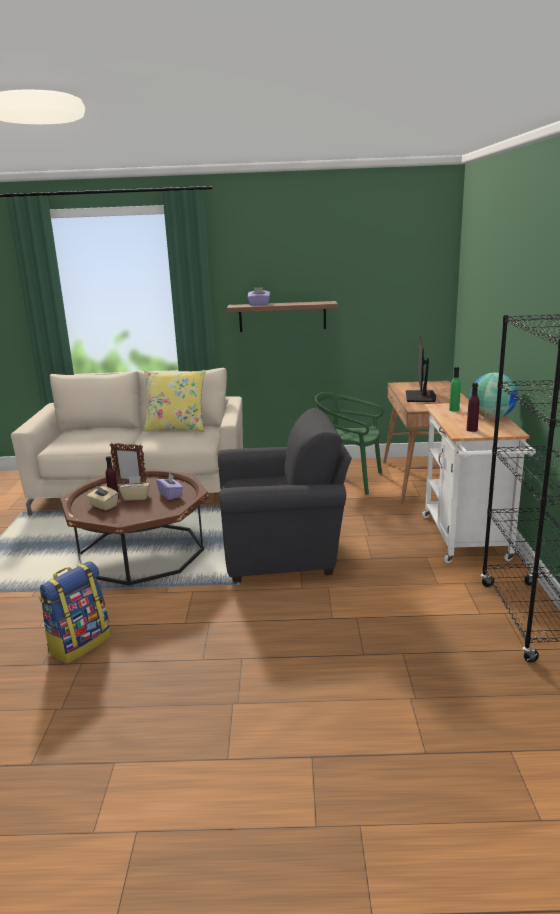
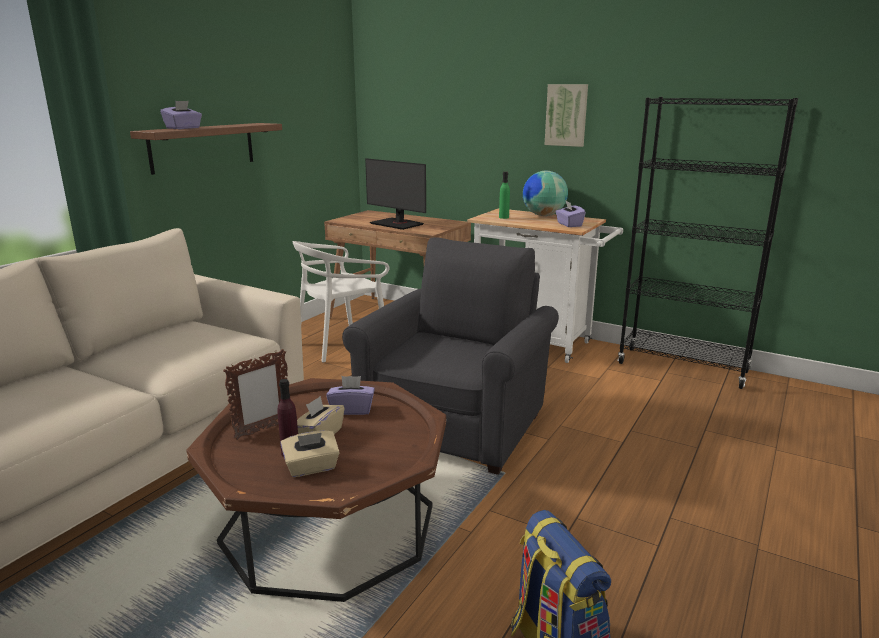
camera: 60 degrees left, 0 degrees up
(176, 428) = (159, 338): yellow pillow -> none
(348, 480) = (341, 344): green chair -> white chair
(472, 430) = (569, 224): purple bottle -> purple tissue box
(528, 319) = (566, 115): none -> picture

